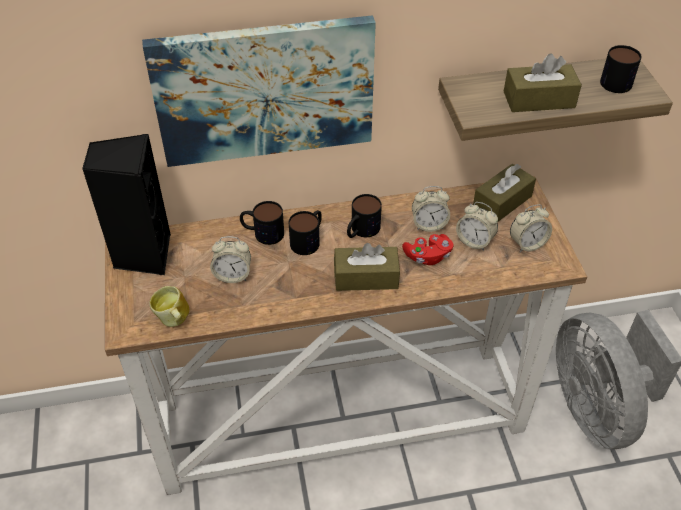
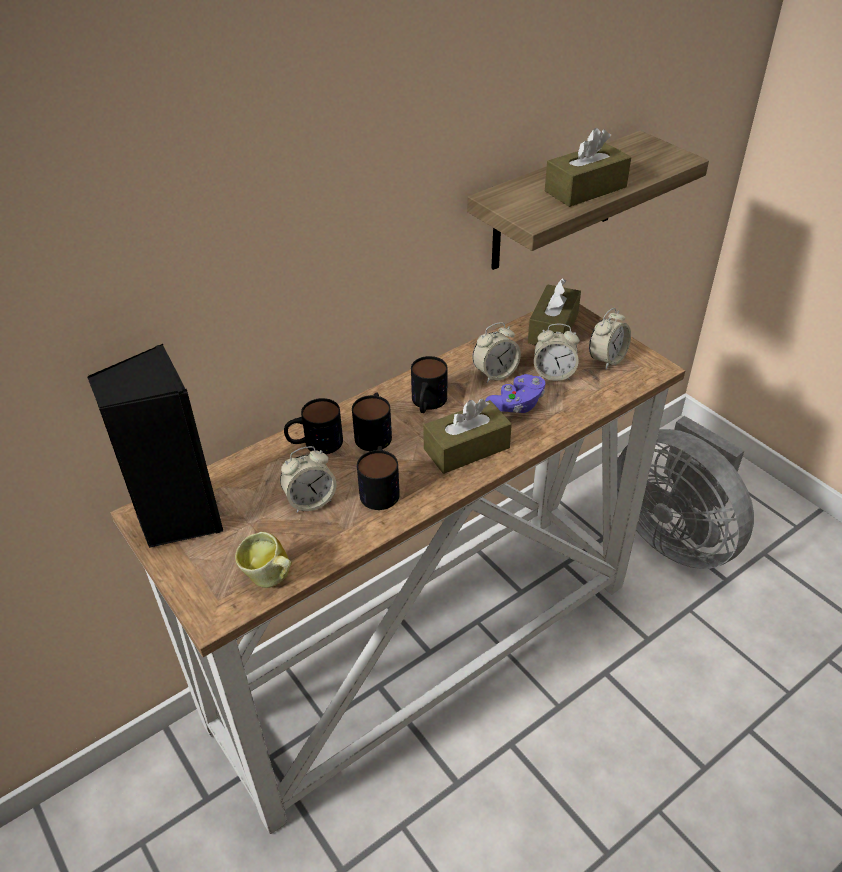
camera: 25 degrees left, 5 degrees down
(264, 90) = (285, 255): picture -> none
(427, 256) = (517, 405): red game controller -> purple game controller
(618, 79) = (643, 153): mug -> mug (380, 488)

